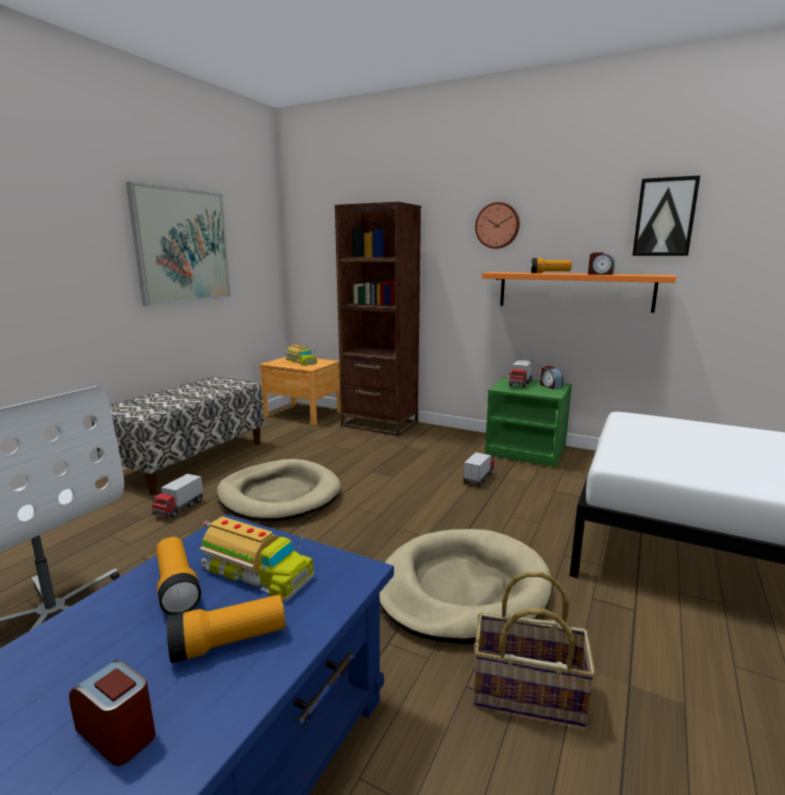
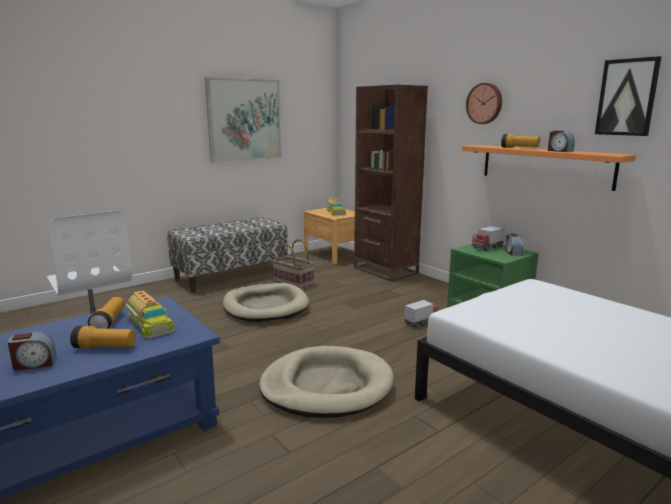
camera: 25 degrees right, 0 degrees up
(118, 732) = (34, 364): alarm clock -> alarm clock turned 105 degrees clockwise
(179, 509) = (200, 303): toy truck -> none
(527, 694) = (303, 449): basket -> basket (293, 283)

